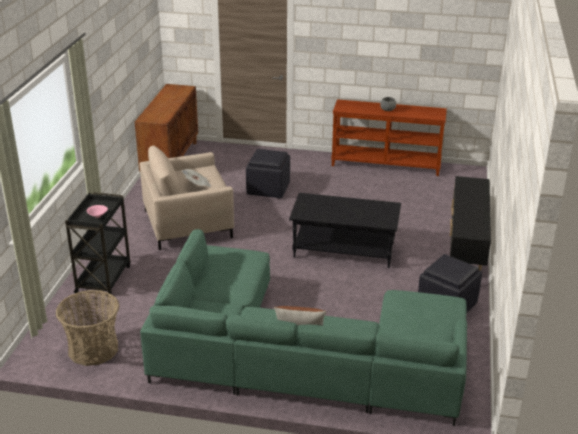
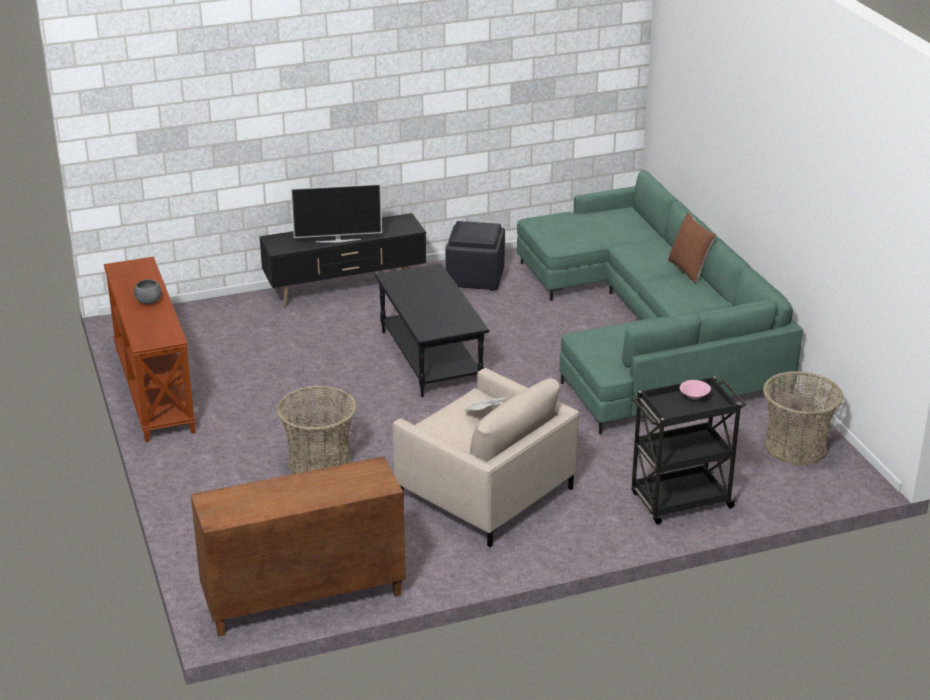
camera: 120 degrees left, 0 degrees up
(269, 189) = (319, 462): black ottoman -> basket
(462, 202) = (338, 240): none -> television

